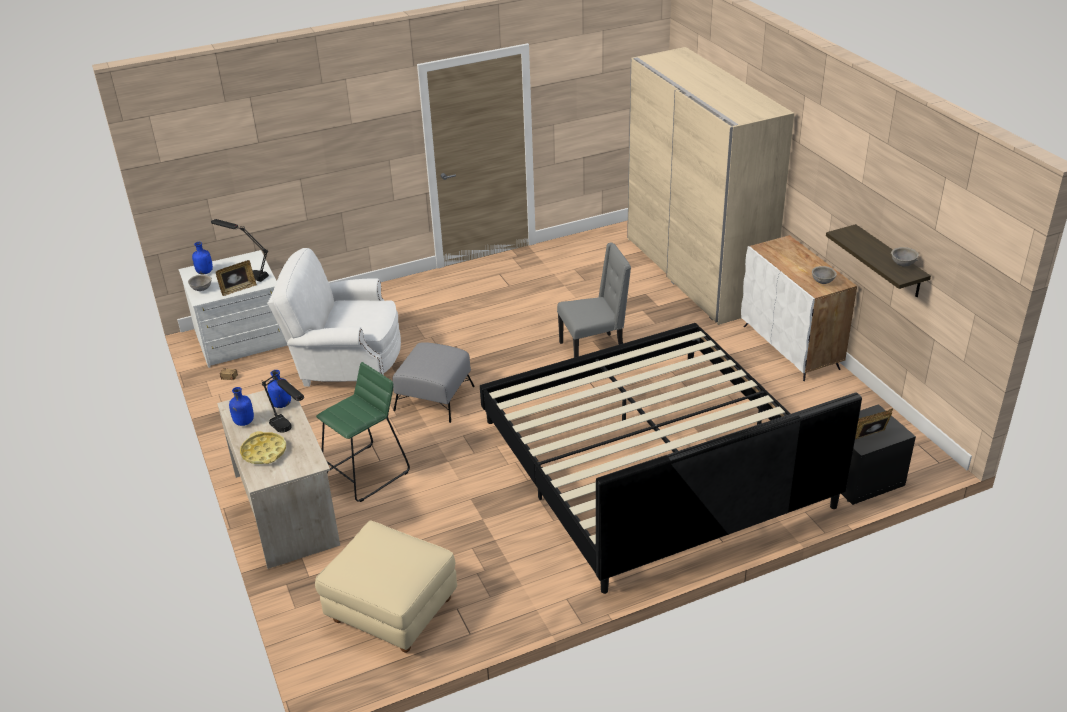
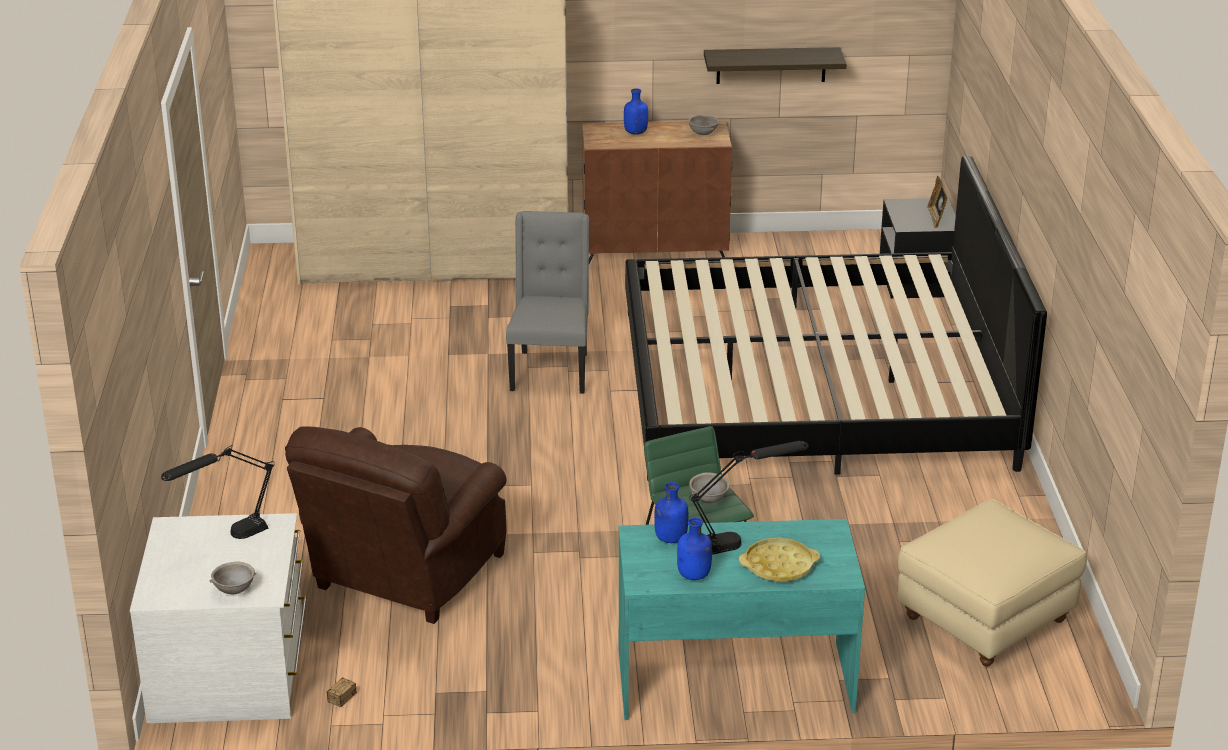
camera: 70 degrees left, 5 degrees down
(205, 272) = (174, 581): blue bottle -> blue bottle (635, 132)
(238, 289) = (272, 553): picture frame -> none
(287, 509) = (734, 679): beige desk -> turquoise desk
(345, 363) = (404, 575): white armchair -> brown armchair
(435, 398) = (561, 512): grey ottoman -> none
(791, 347) = (655, 250): white cabinet -> brown cabinet
(903, 264) = (809, 52): grey bowl -> grey bowl (709, 500)

